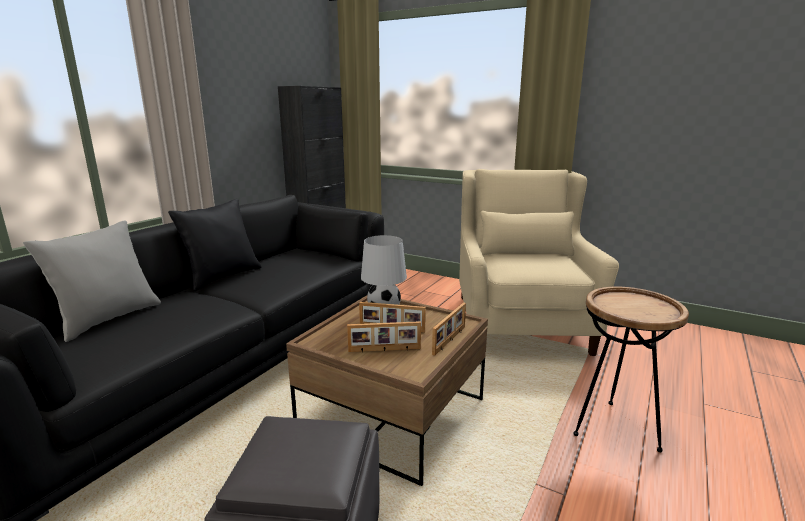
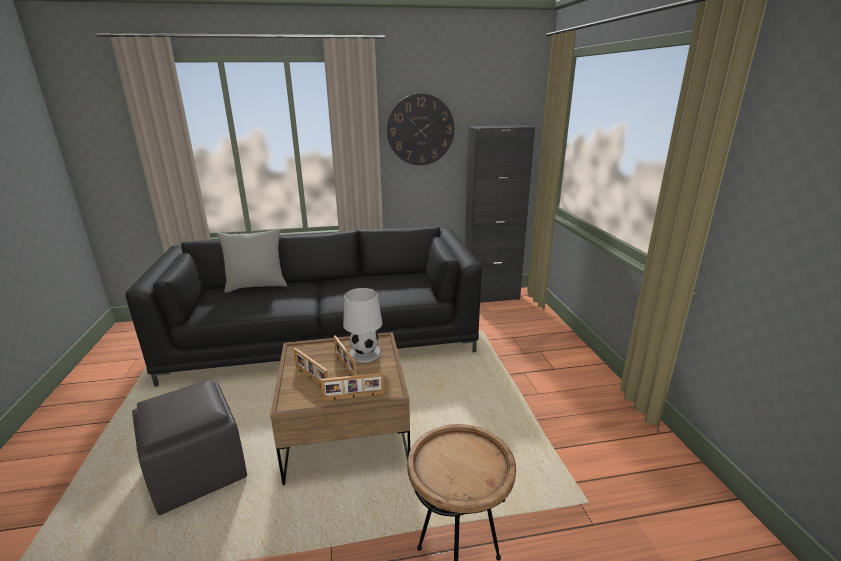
camera: 50 degrees right, 5 degrees up
(222, 277) = (343, 280): black pillow -> none
(232, 88) = (420, 130): none -> wall clock
(520, 323) = (569, 431): beige armchair -> none

